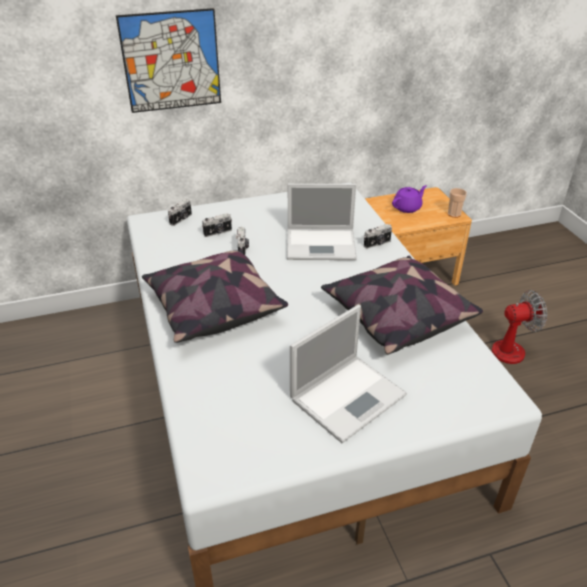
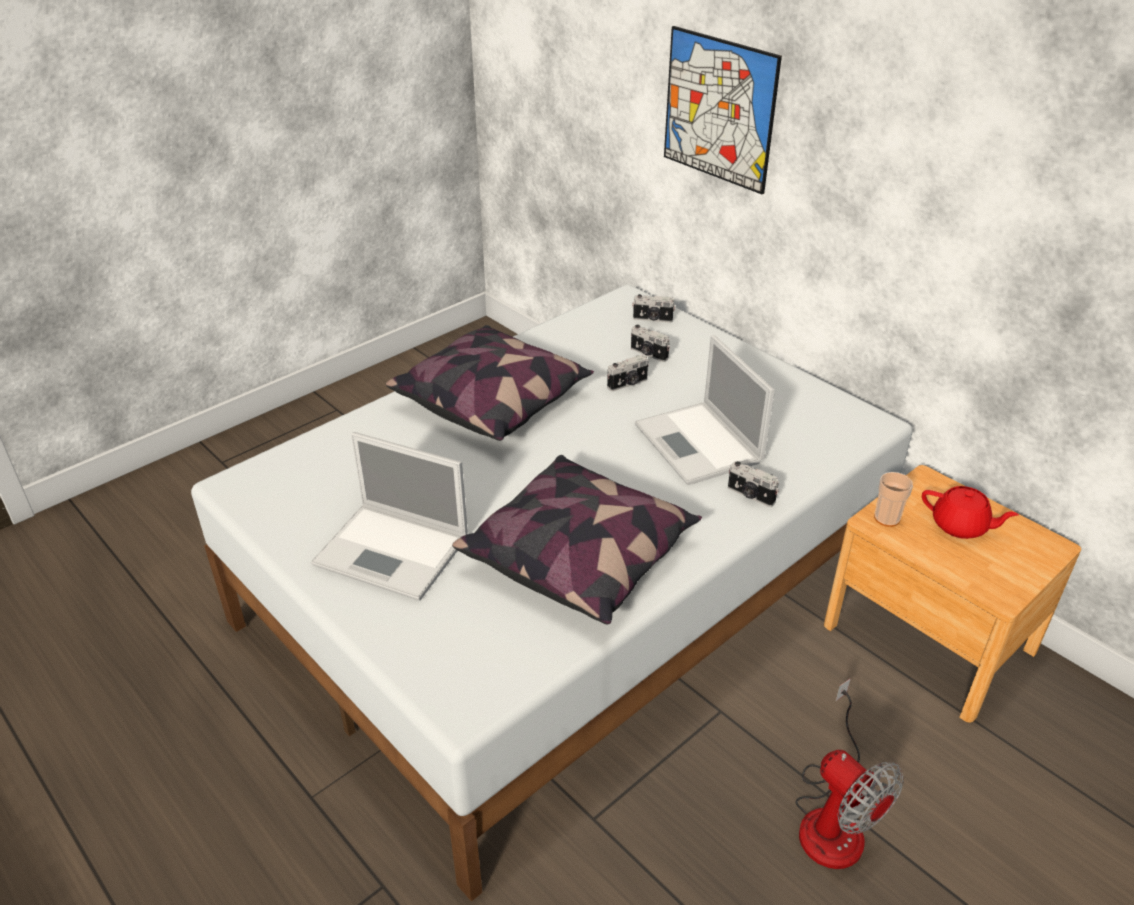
camera: 65 degrees right, 0 degrees up
(407, 208) = (960, 526): purple teapot -> red teapot
(454, 214) = (1005, 589): cup -> cup (886, 518)

